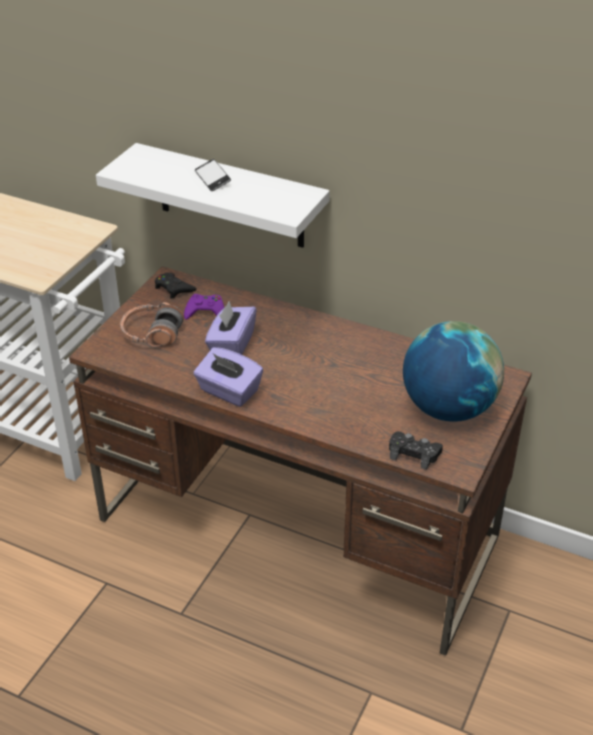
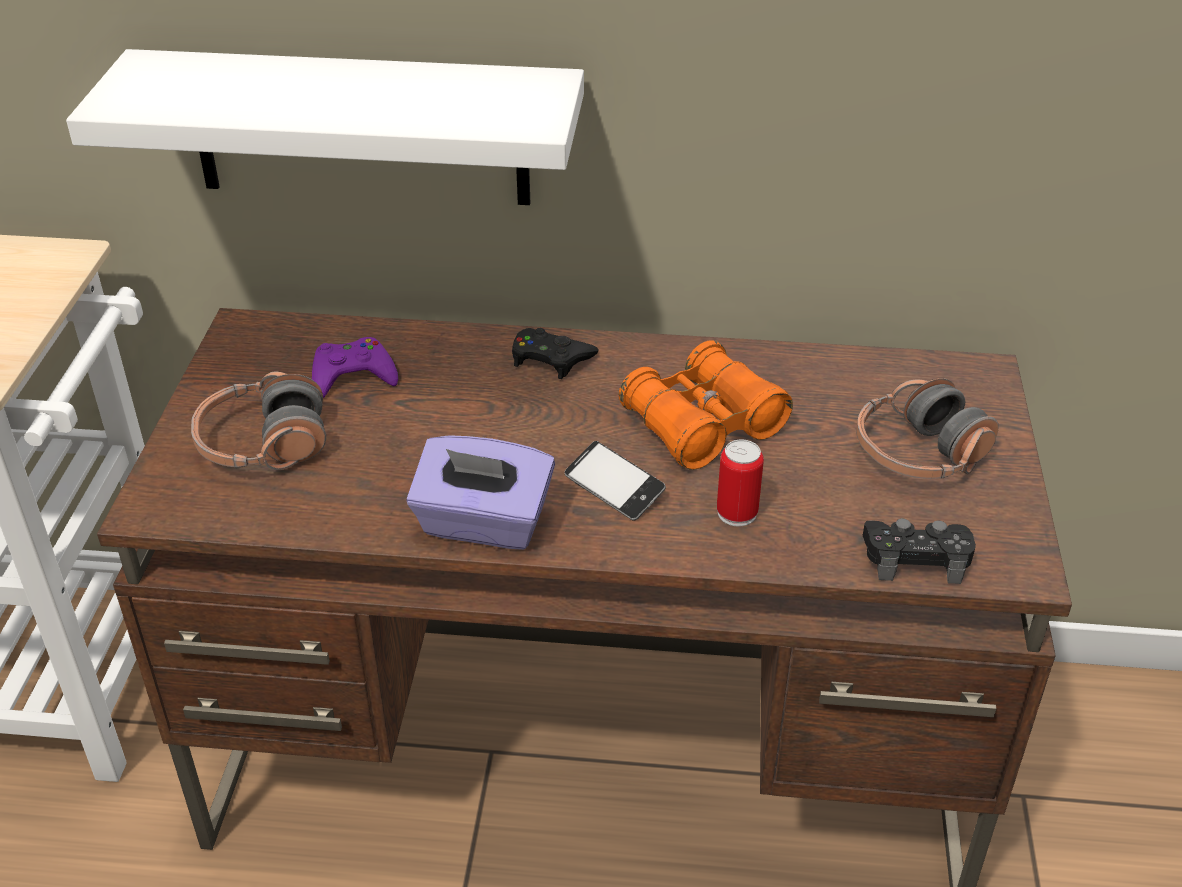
camera: 20 degrees left, 0 degrees up
(174, 288) = (265, 345): black game controller -> black game controller (550, 358)
(212, 179) = (333, 87): phone -> phone (614, 487)
(231, 345) = (439, 429): purple tissue box -> none
(344, 414) = (737, 513): none -> can
(353, 370) = (703, 424): none -> orange binoculars
(448, 408) = (919, 453): globe -> headphones

